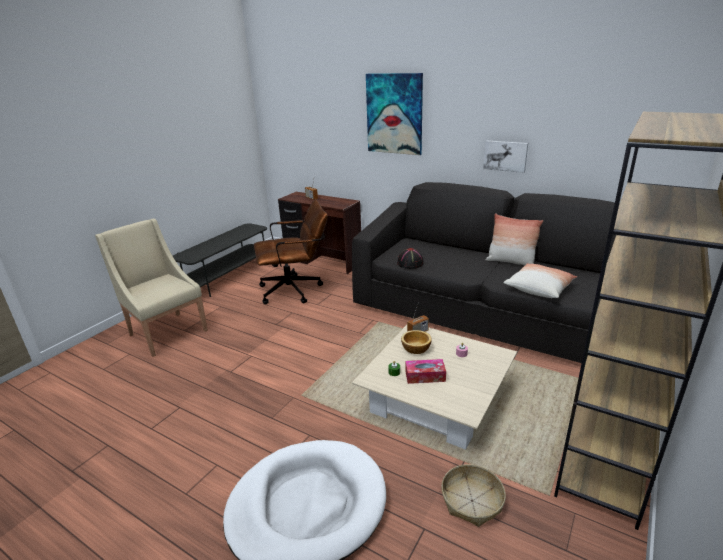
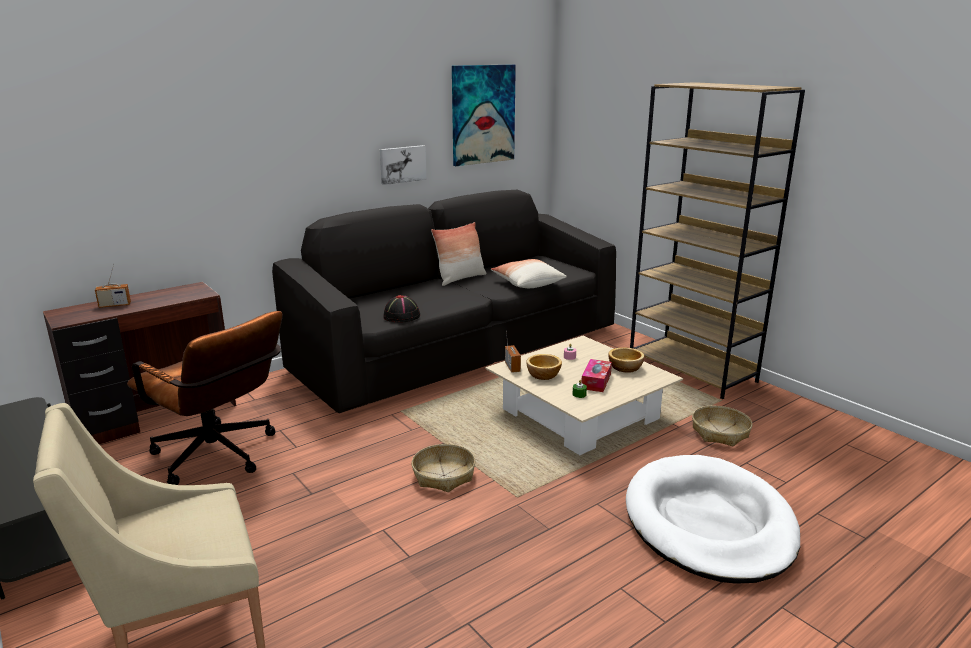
camera: 70 degrees left, 5 degrees down
(296, 290) = (221, 457): brown office chair -> brown office chair turned 120 degrees clockwise
(312, 360) = (444, 475): none -> basket
(394, 114) = (248, 130): picture -> picture (483, 114)
(467, 387) = (625, 367): none -> bowl

